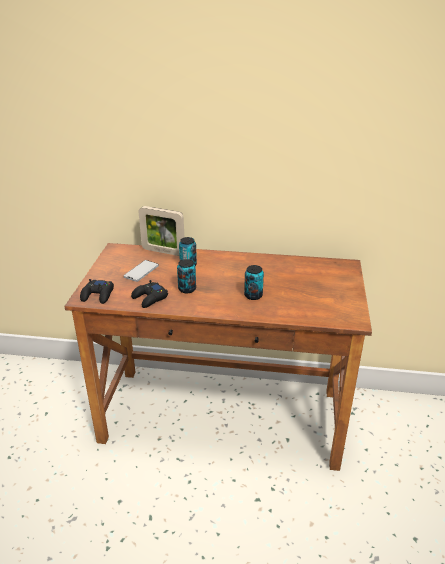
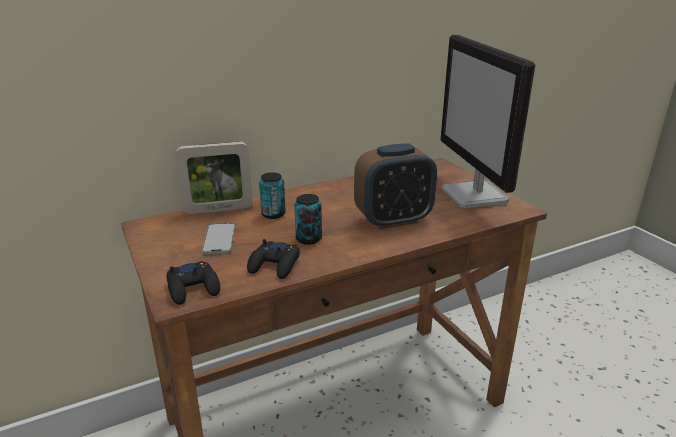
camera: 35 degrees left, 5 degrees down
(253, 295) = (393, 220): can -> alarm clock
(336, 299) = (475, 196): none -> monitor

